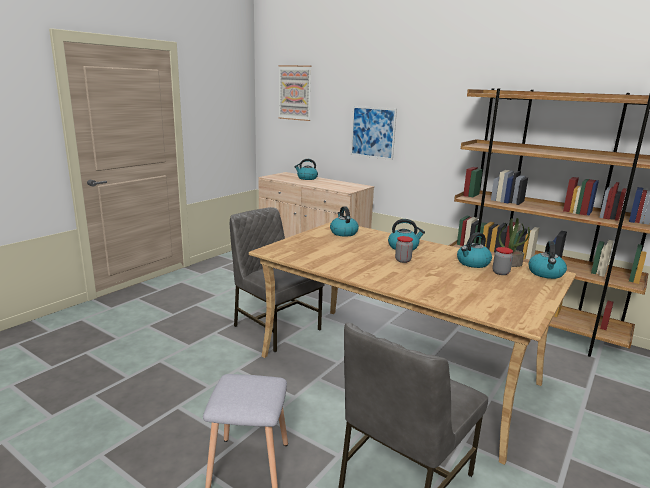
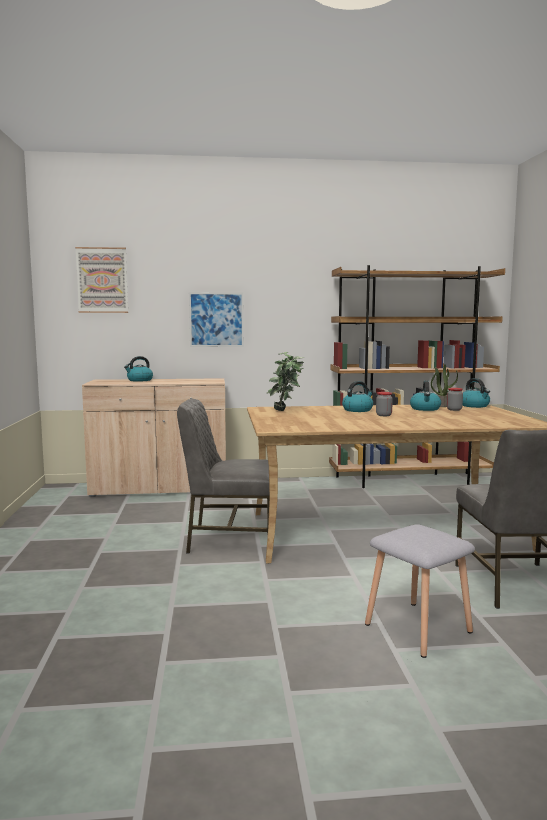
camera: 40 degrees left, 10 degrees down
(343, 233) = (285, 411): kettle -> potted plant

